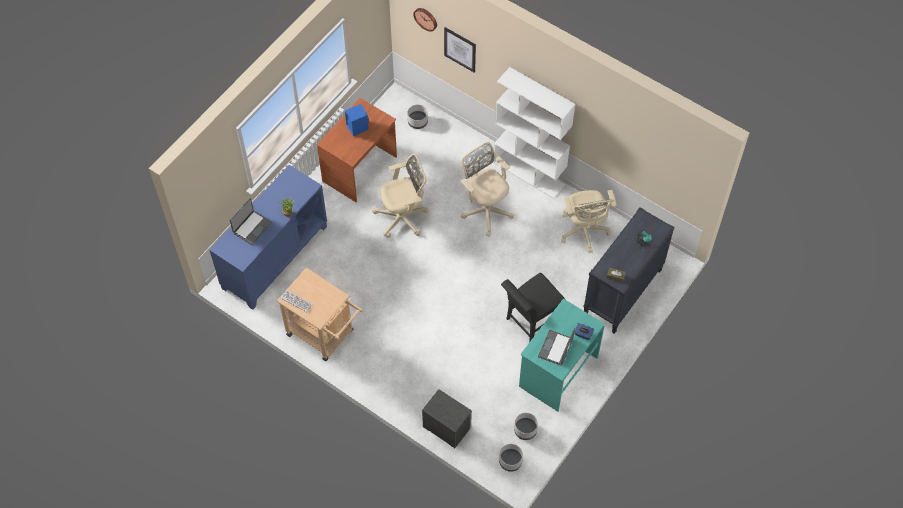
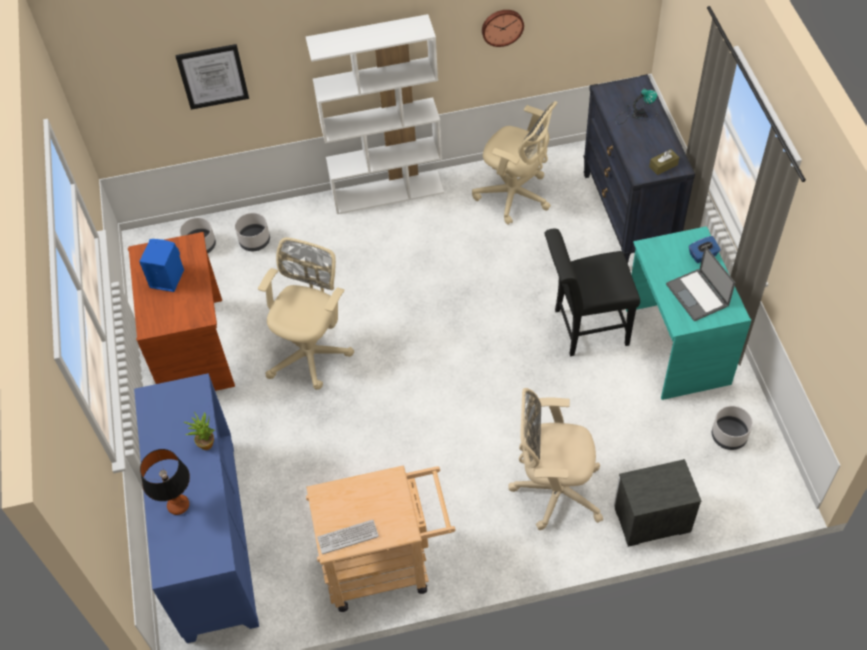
camera: 45 degrees left, 5 degrees down
(252, 227) = (178, 505): laptop -> table lamp
(426, 18) = (138, 66): wall clock -> wall clock (502, 26)
(485, 210) = (390, 264): beige office chair -> beige office chair (553, 491)
(510, 461) = (760, 483): grey planter -> grey planter (254, 241)
(530, 323) = (585, 328): black chair -> black chair turned 75 degrees clockwise

